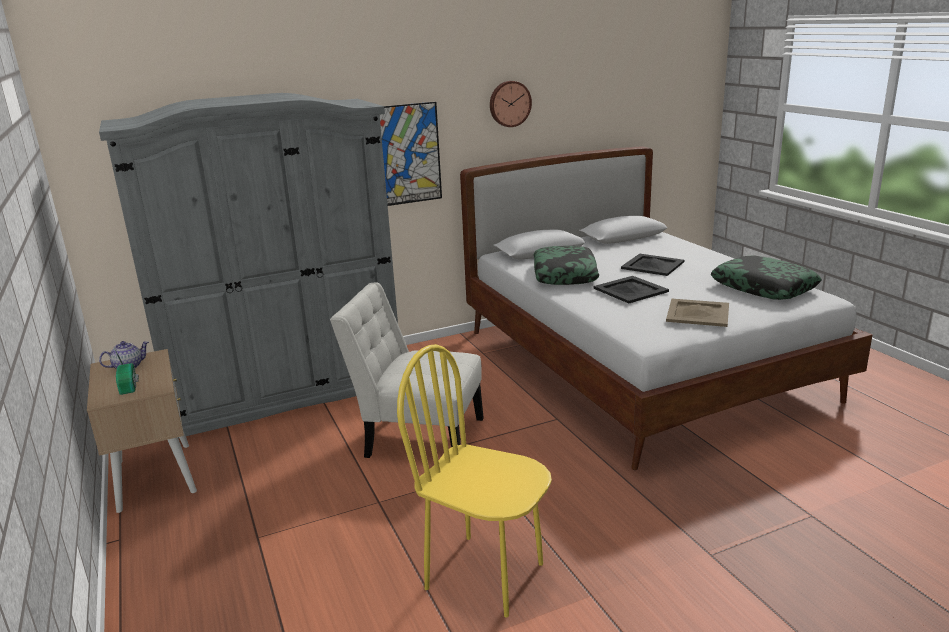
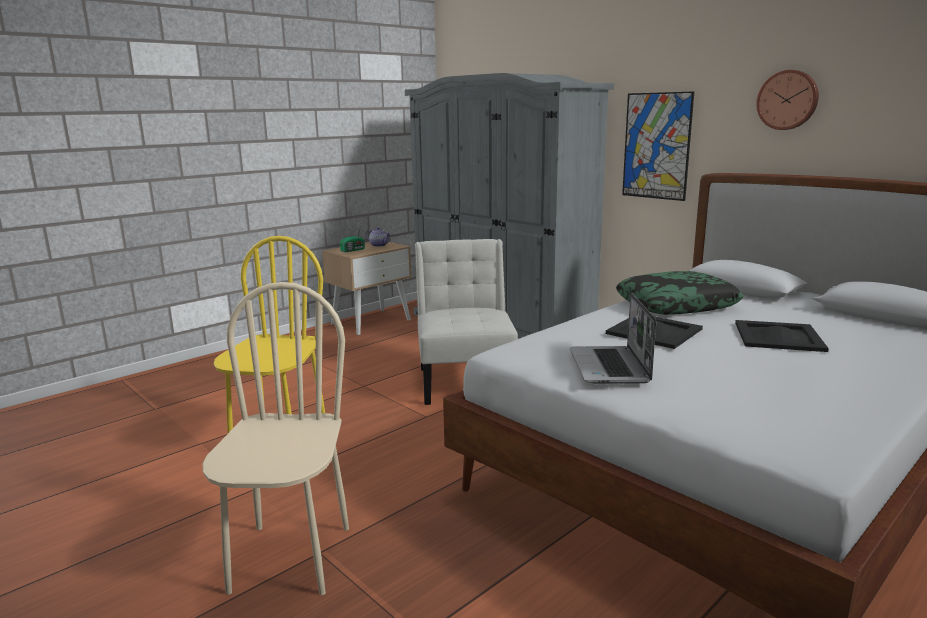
camera: 70 degrees right, 5 degrees down
(698, 313) = (610, 367): beige tray -> laptop
(717, 572) = (290, 558): none -> beige chair
(763, 287) = (794, 408): pillow -> none

